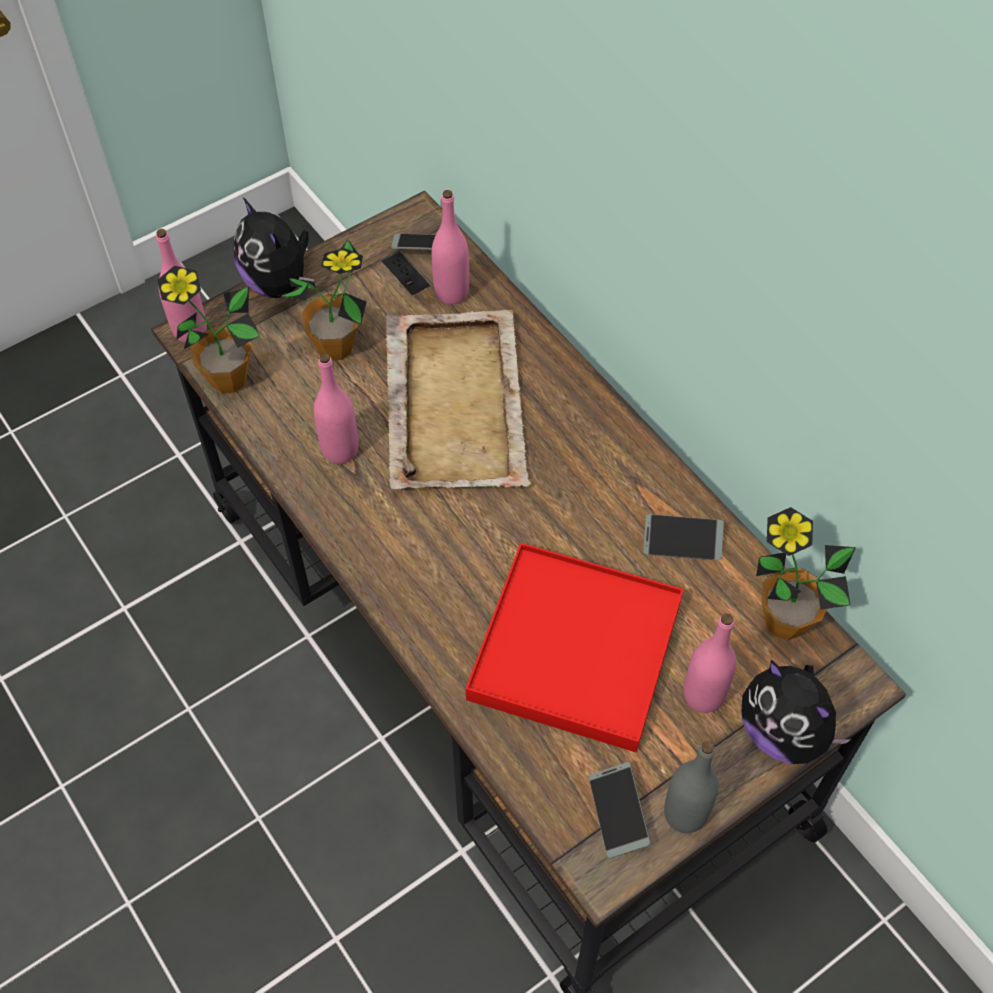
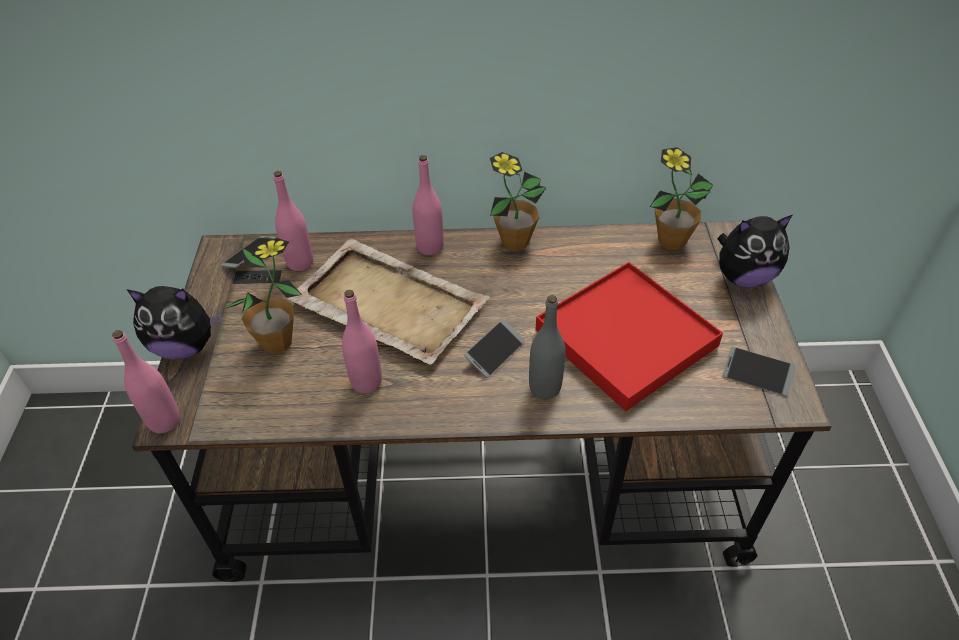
camera: 55 degrees left, 10 degrees down
(228, 379) = (236, 418): potted plant -> potted plant (515, 242)
(682, 542) = (585, 254): phone -> phone (495, 353)
(685, 814) = (774, 345): grey bottle -> grey bottle (545, 387)
(703, 695) = (697, 297): pink bottle -> pink bottle (430, 247)

